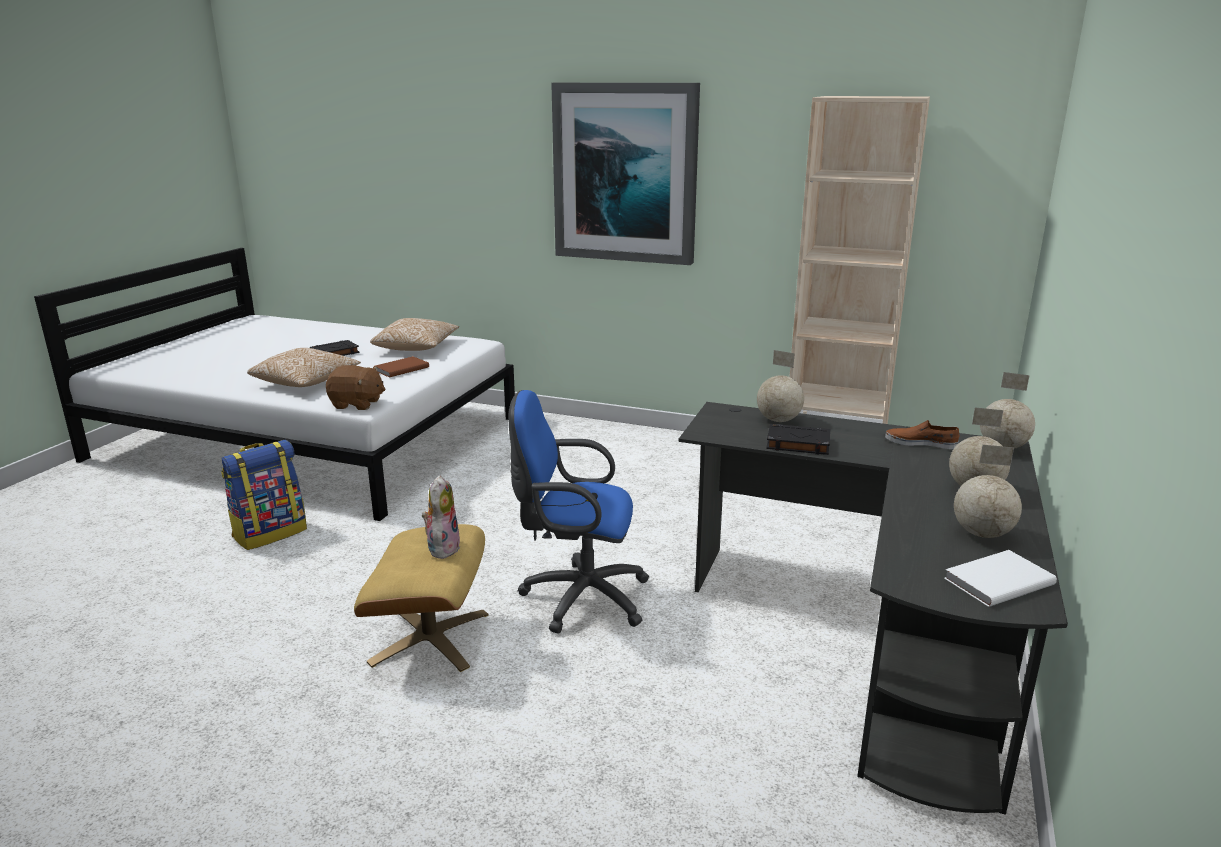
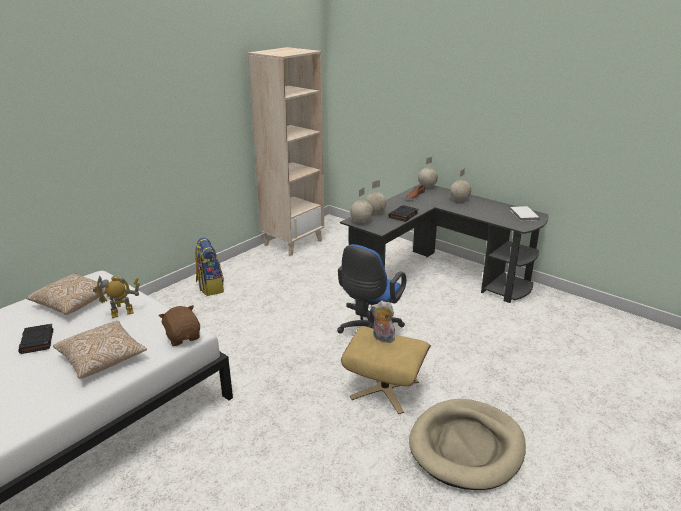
camera: 70 degrees left, 5 degrees up
(270, 533) = (209, 454): backpack -> backpack (210, 287)
(287, 754) = (467, 446): none -> beige dog bed
(357, 404) = (183, 337): brown plush toy -> brown plush toy turned 60 degrees counterclockwise
(400, 369) = (122, 313): brown book -> toy robot
(625, 173) = (150, 119): picture -> none
(981, 533) = (492, 208): globe -> globe (361, 222)

